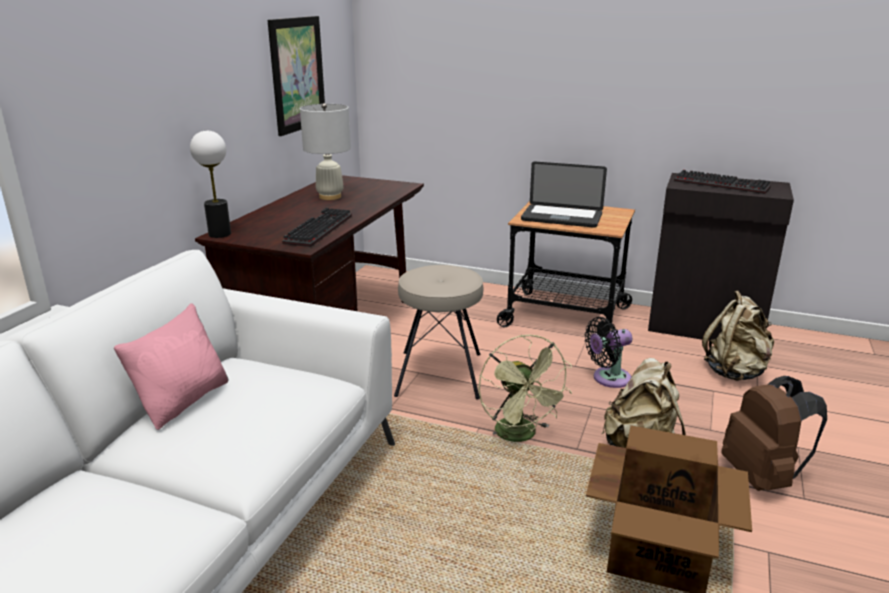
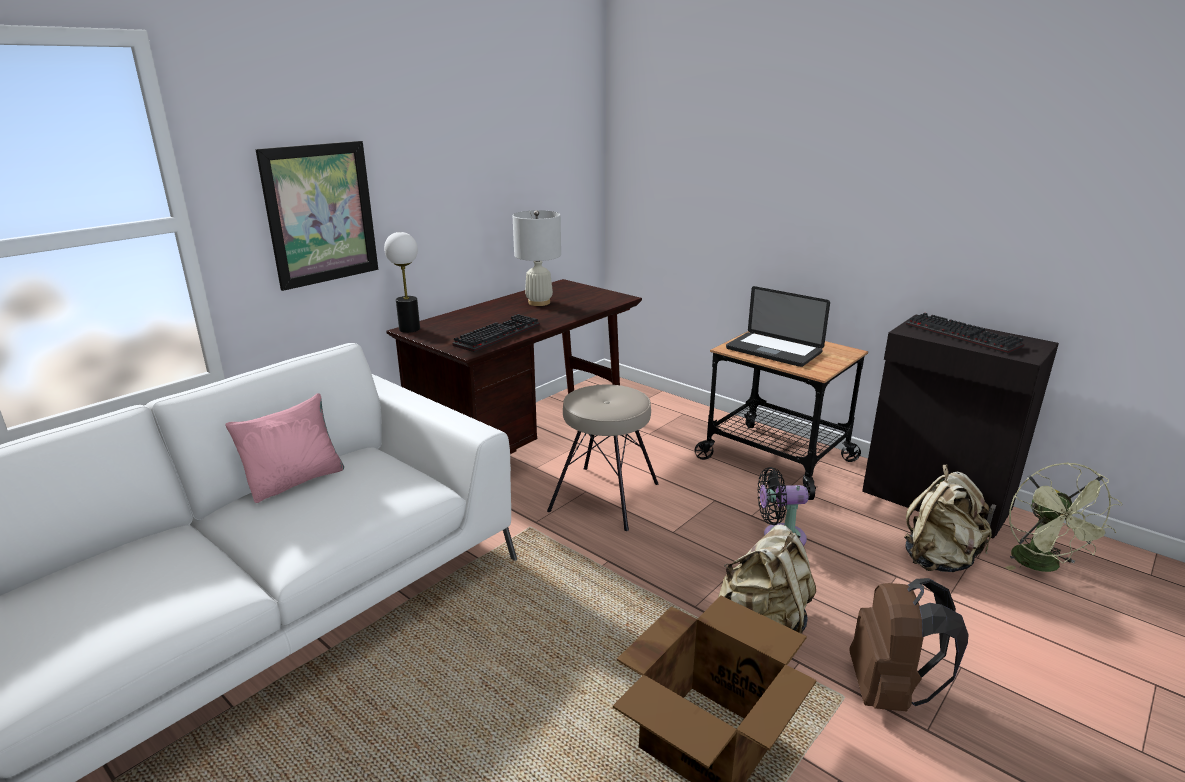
camera: 20 degrees right, 0 degrees up
(297, 74) = (526, 180): picture -> picture (321, 214)
(521, 436) = (645, 579): green fan -> green fan (1043, 566)

